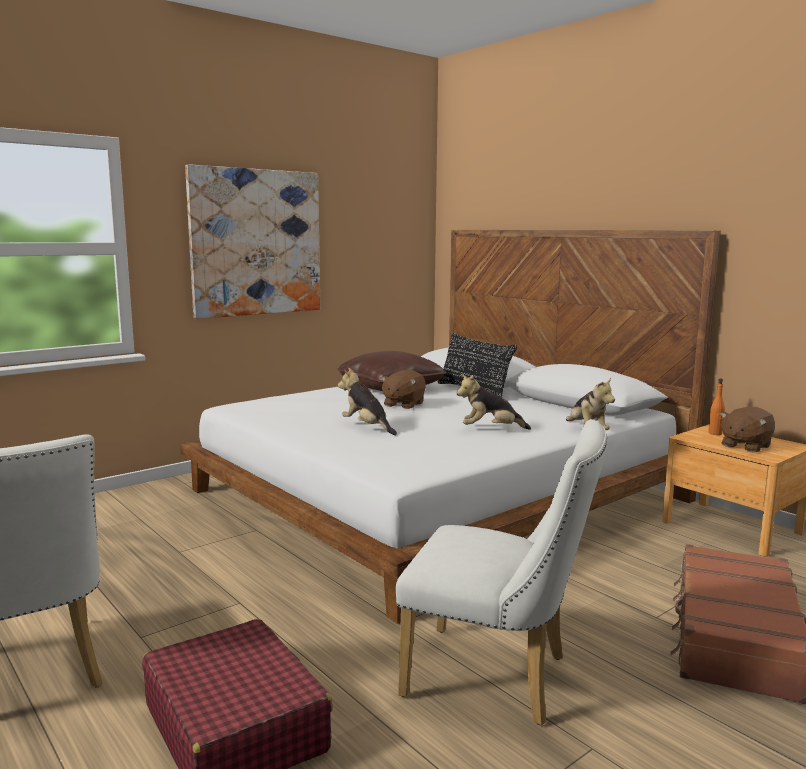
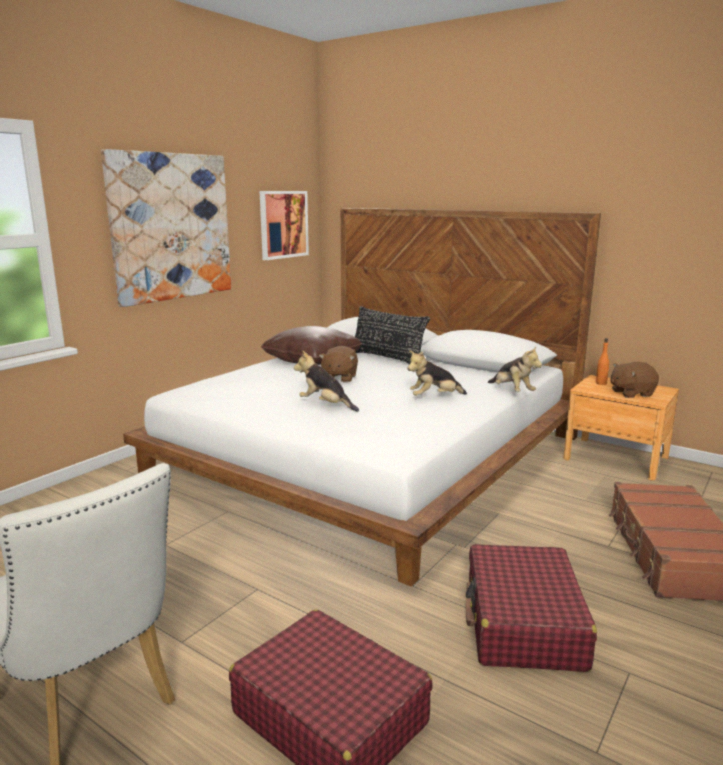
camera: 15 degrees left, 5 degrees up
(387, 246) = (283, 224): none -> picture
(498, 678) = (523, 623): white chair -> red suitcase
(745, 446) = (631, 393): brown plush toy -> brown plush toy turned 45 degrees clockwise

